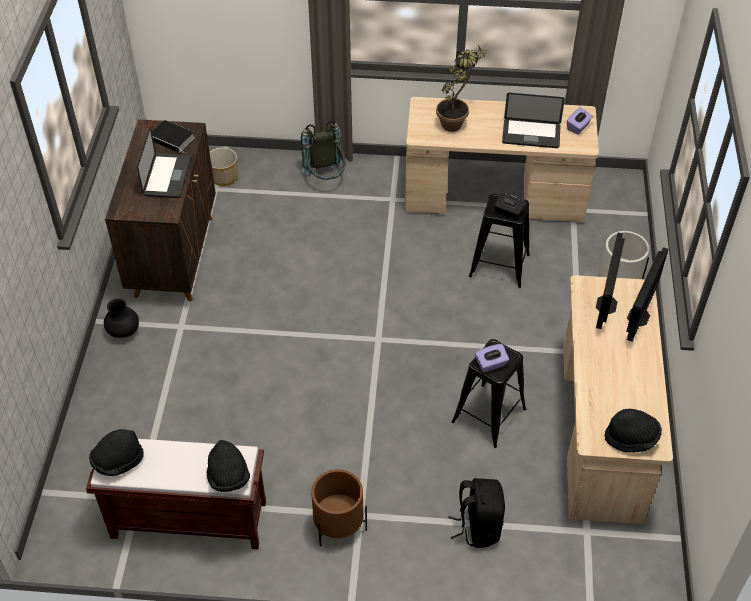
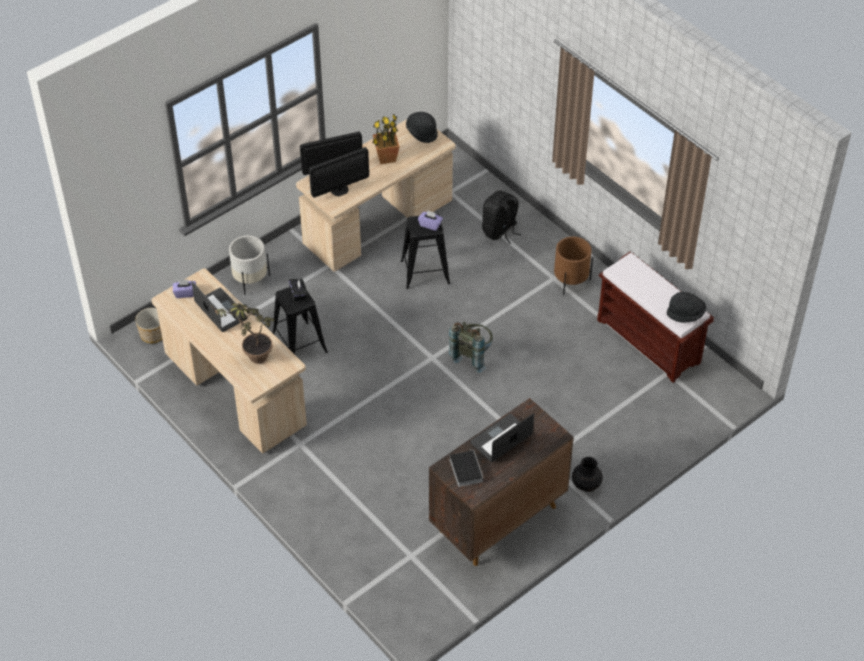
camera: 135 degrees left, 0 degrees up
(224, 177) = (393, 561): planter -> planter (152, 334)
(228, 477) = (633, 266): black hat -> none
(326, 179) = (323, 498): grey backpack -> grey backpack (472, 355)
(619, 376) = (386, 157): none -> potted plant

